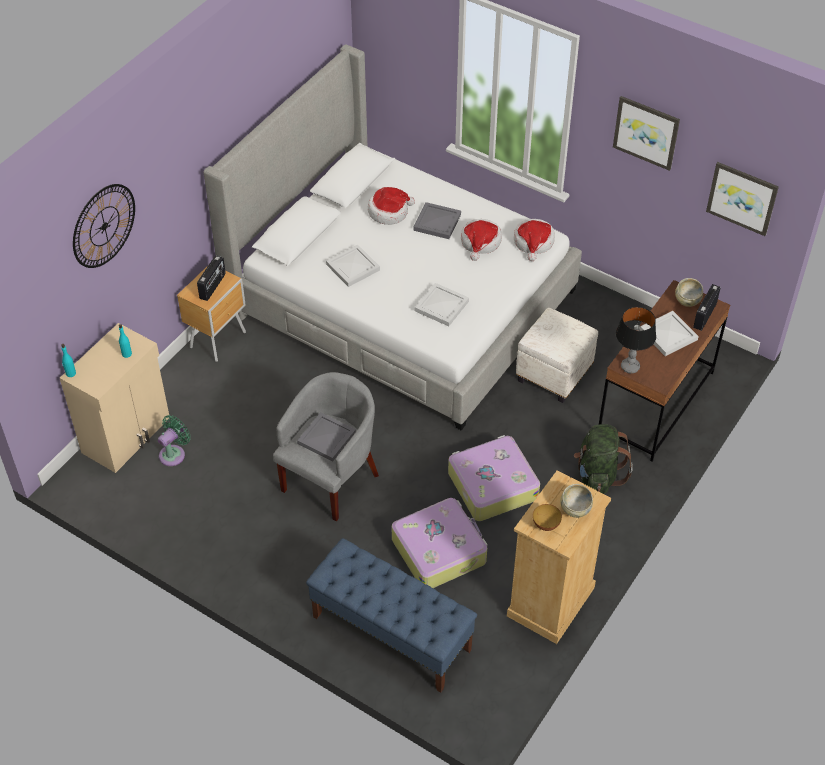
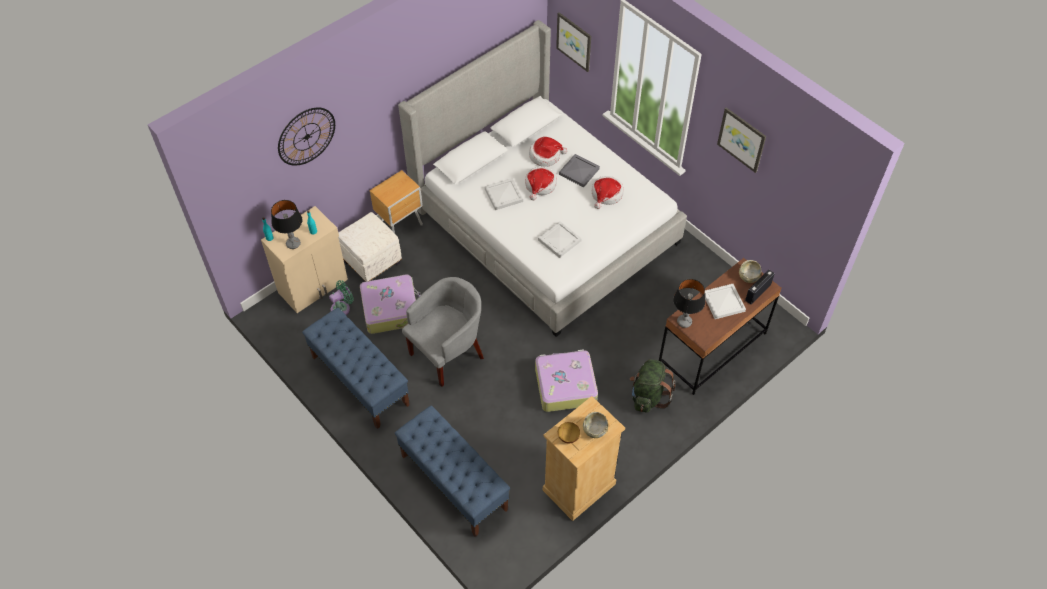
camera: 15 degrees right, 5 degrees up
(105, 374) = (293, 244): none -> table lamp
(213, 286) = (397, 189): radio -> none
(227, 537) = (360, 380): none -> blue bench
(327, 439) = (443, 326): grey tray -> none
(439, 550) = (509, 427): suitcase -> suitcase (391, 309)
(533, 242) = (647, 203): hat -> hat (540, 185)
(554, 373) = (641, 307): white ottoman -> white ottoman (372, 261)
(742, 198) = (805, 207): picture -> picture (574, 41)

